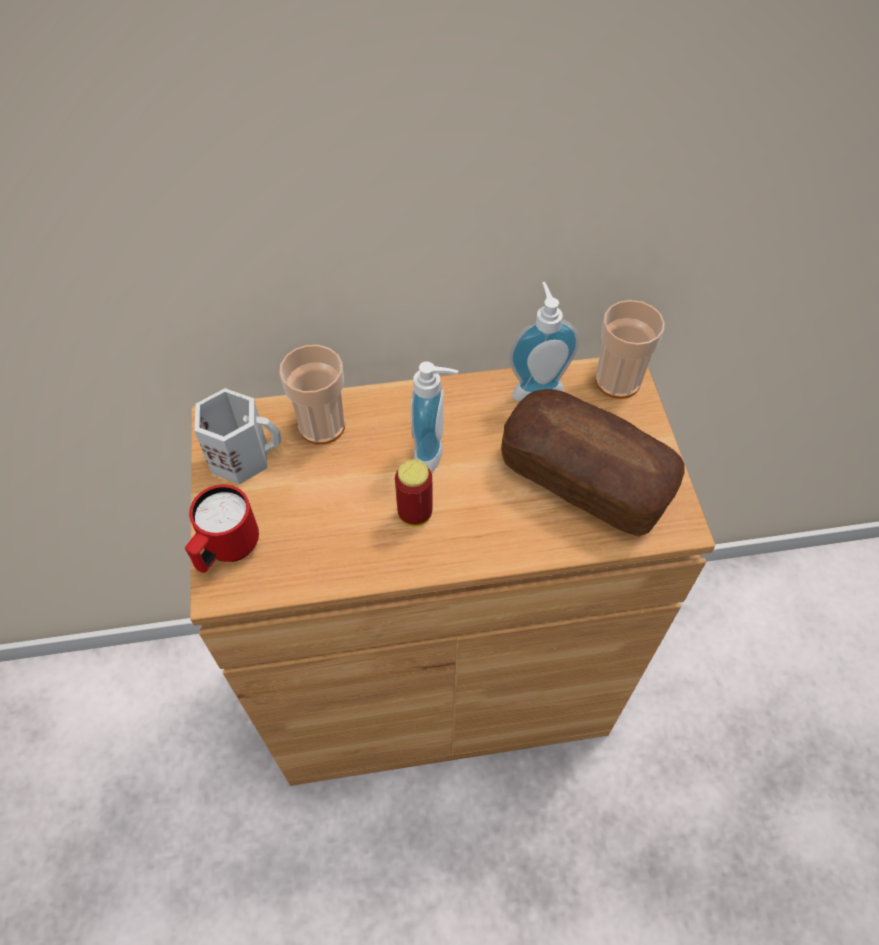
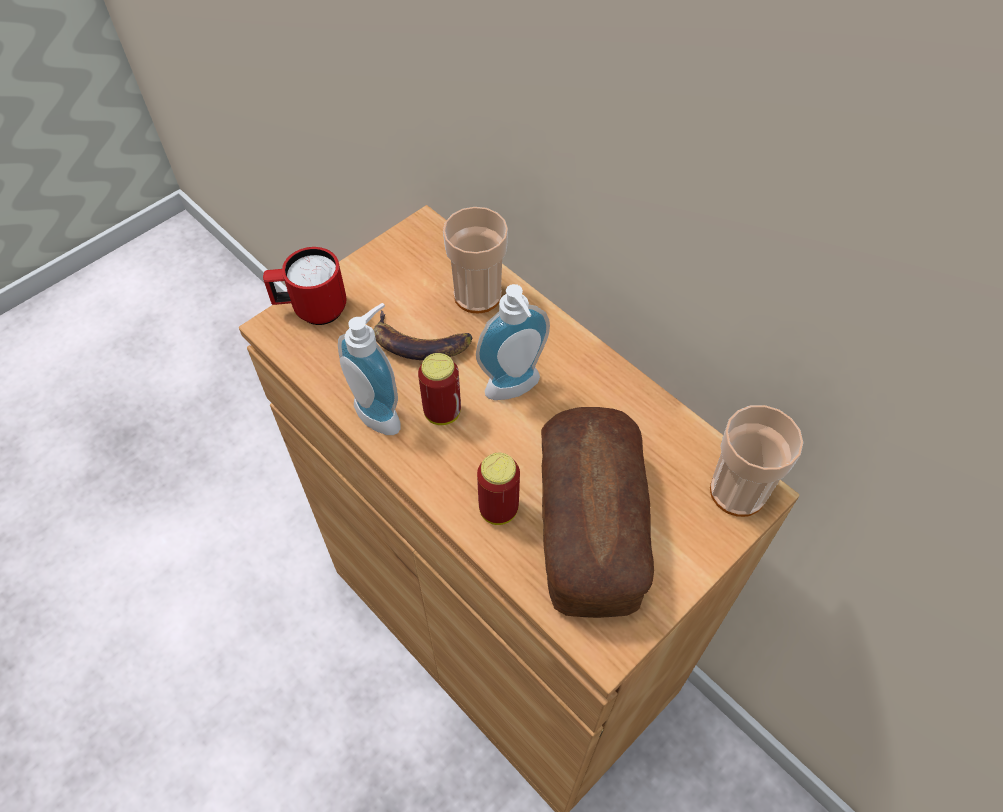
camera: 55 degrees right, 0 degrees up
(242, 456) = (405, 264): white mug -> none
(334, 490) = (420, 343): none -> banana
(530, 526) = (498, 509): none -> can
(536, 388) = (662, 426): soap dispenser -> soap dispenser (382, 411)

